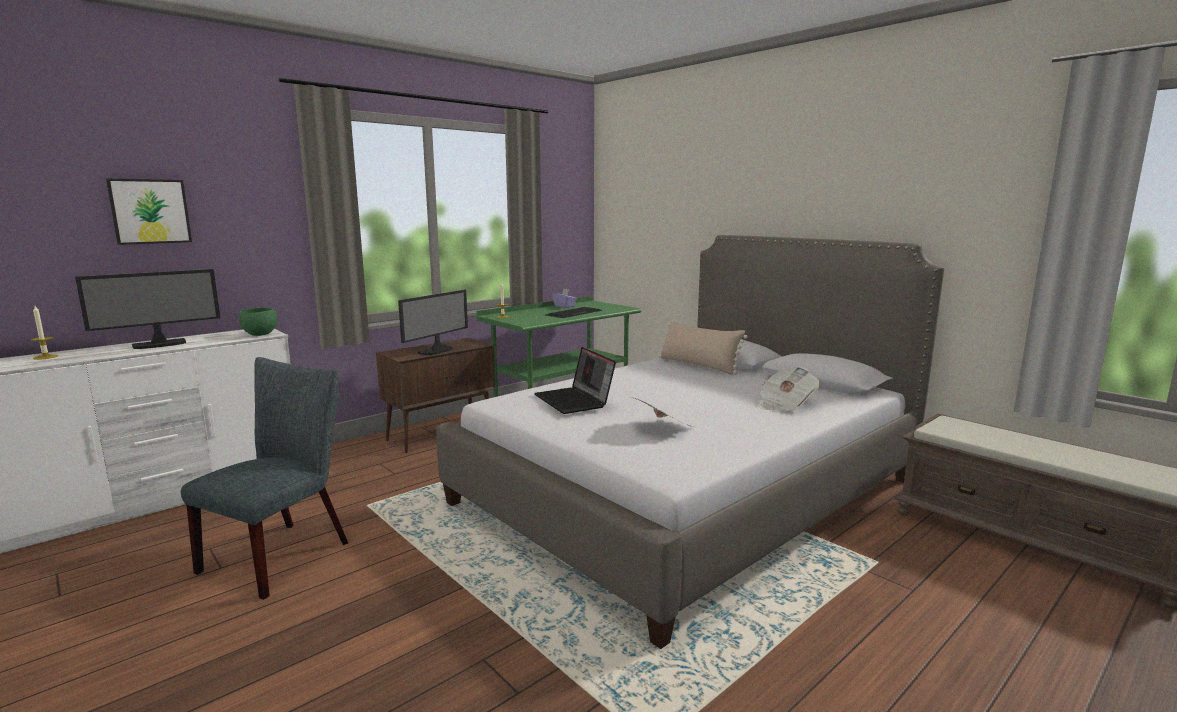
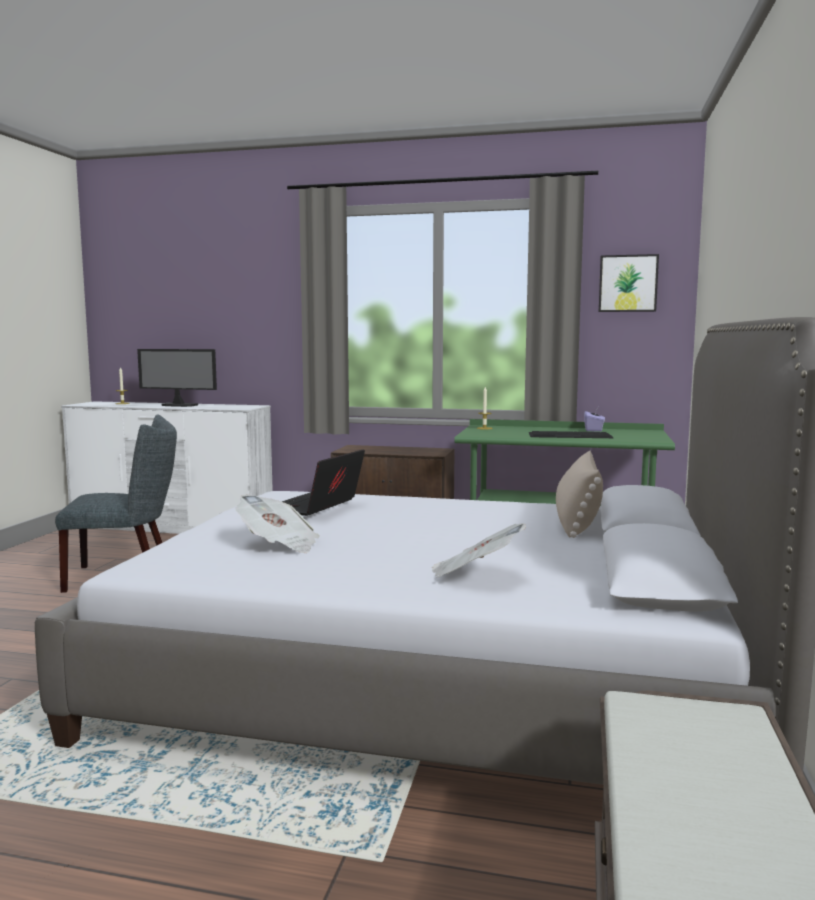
camera: 55 degrees right, 5 degrees down
(150, 211) = (201, 304): picture -> picture (628, 283)
(259, 334) = (238, 408): green bowl -> none
(437, 351) = (384, 451): monitor -> none

